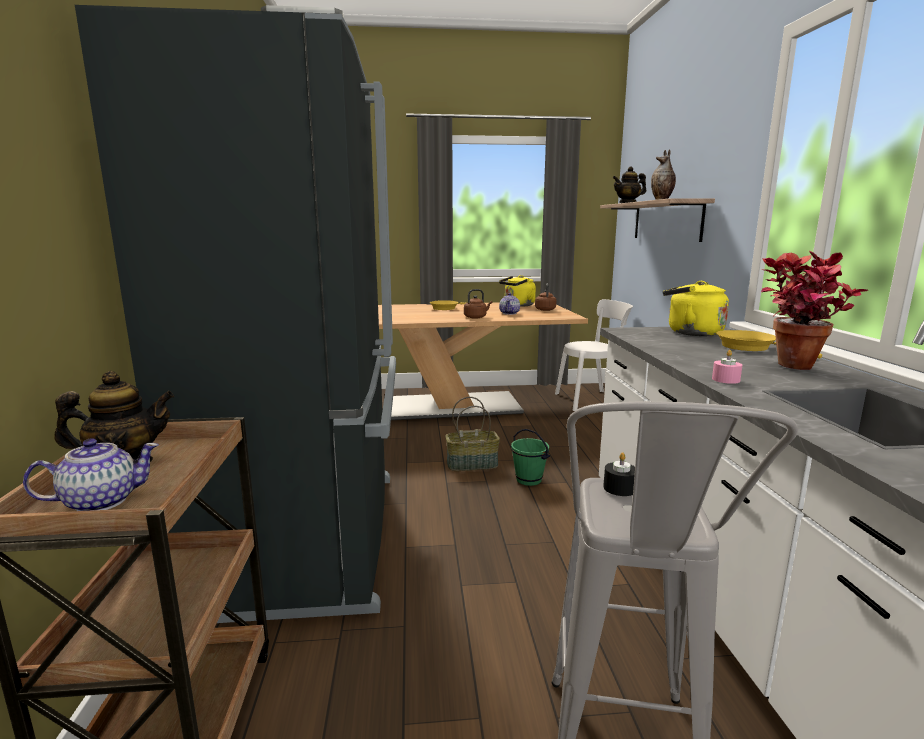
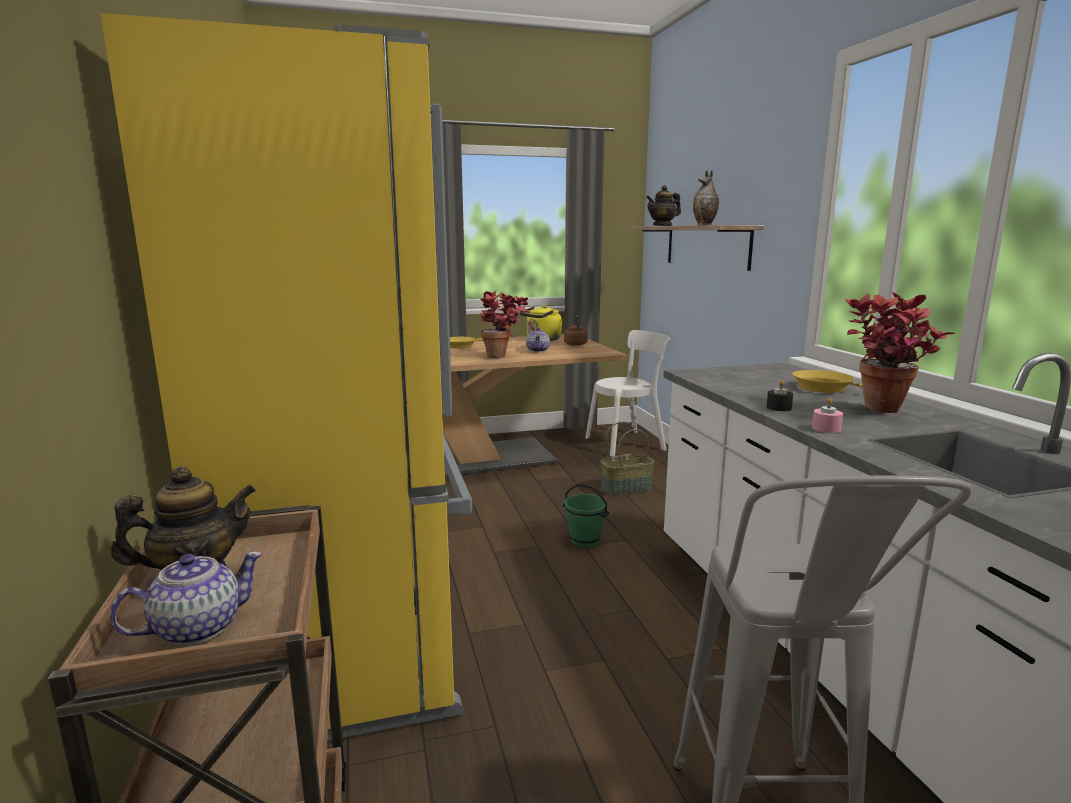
camera: 10 degrees left, 0 degrees up
(312, 536) = (354, 632): black fridge -> yellow fridge
(472, 464) = (517, 527): basket -> basket (626, 488)
(476, 317) = (503, 357): brown kettle -> potted plant
(619, 488) = (755, 554): black candle -> black candle (778, 408)
(691, 332) = (759, 373): yellow kettle -> none

